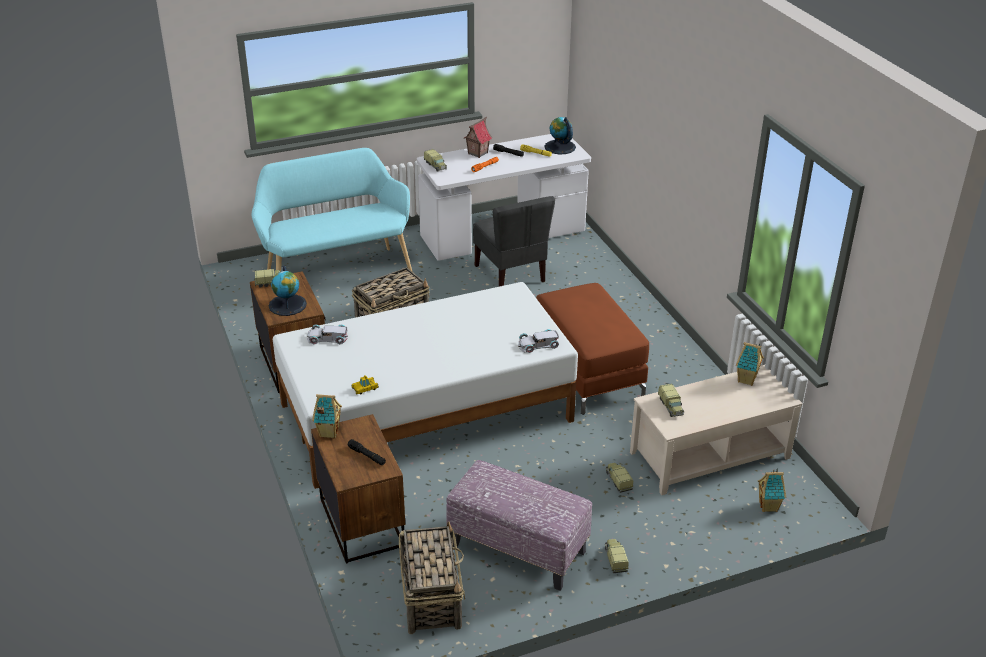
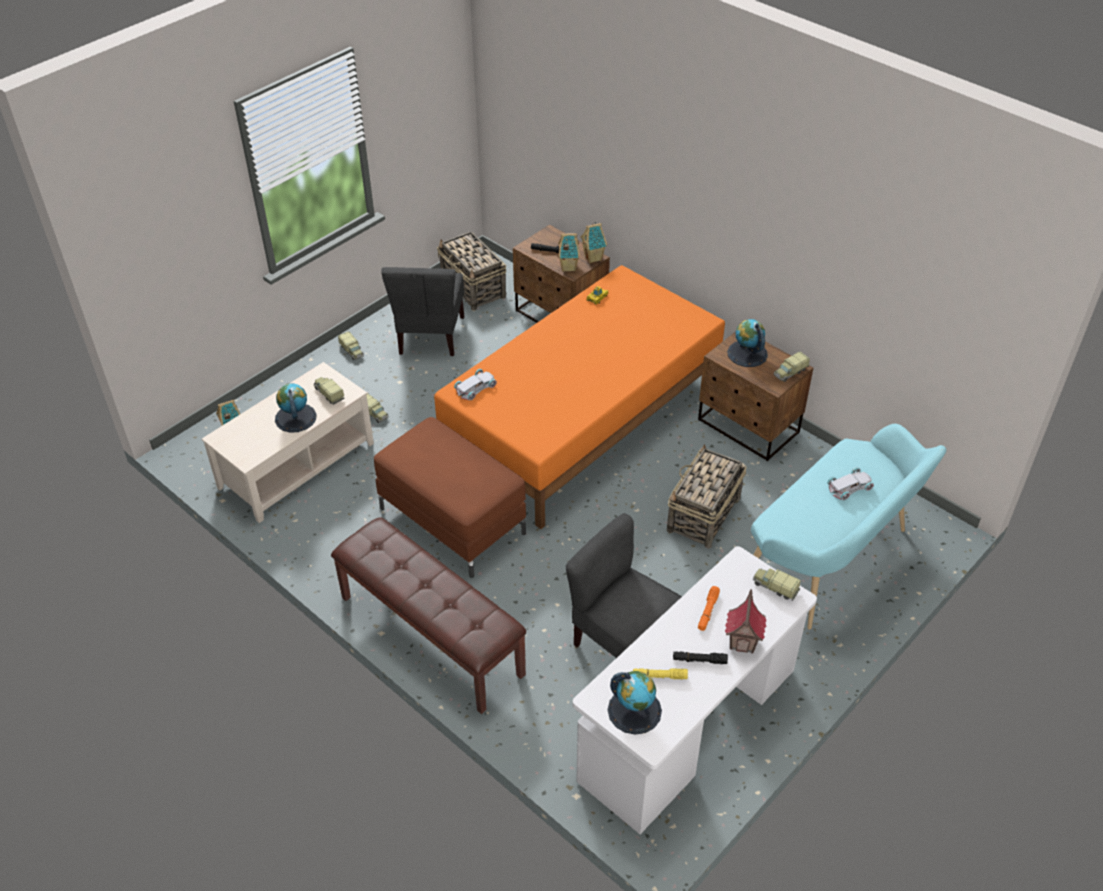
camera: 155 degrees right, 10 degrees up
(327, 337) = (674, 331): white toy car -> white toy car (850, 487)
(424, 412) = (584, 420): white bed -> orange bed
(518, 548) = (430, 336): ottoman -> grey chair
(640, 312) = (430, 636): none -> brown bench
(709, 395) = (295, 418): none -> globe
(747, 380) = (260, 447): toy house -> toy house (568, 267)

